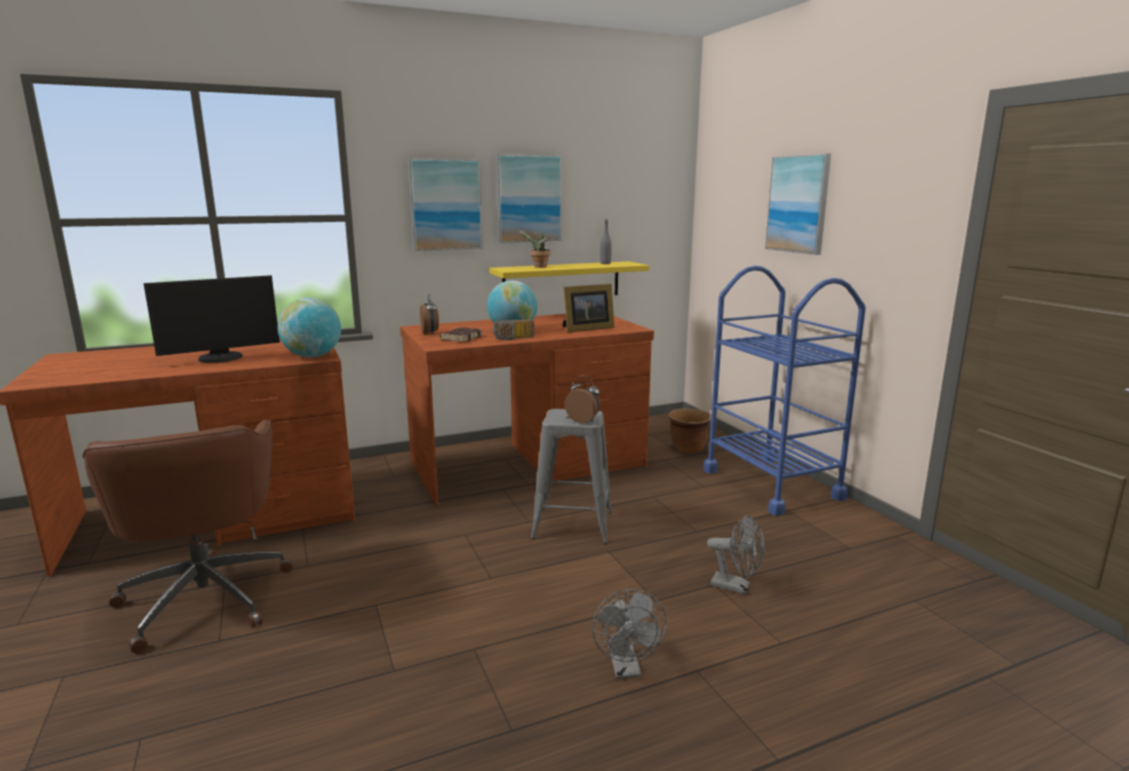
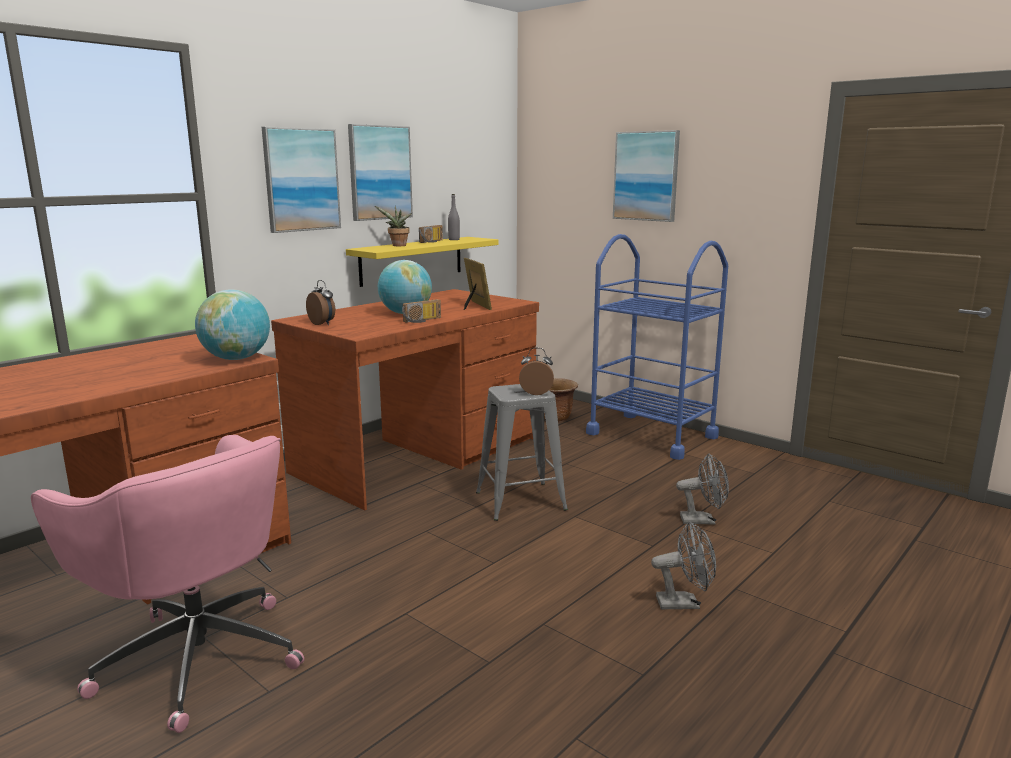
camera: 25 degrees left, 0 degrees up
(206, 595) = (197, 655): brown office chair -> pink office chair
(221, 358) = (120, 373): monitor -> none
(461, 338) = (367, 325): brown book -> none
(581, 264) = (433, 241): none -> radio
(586, 329) = (475, 306): picture frame -> picture frame turned 60 degrees counterclockwise
(626, 669) = (684, 603): grey fan -> grey fan turned 60 degrees counterclockwise

